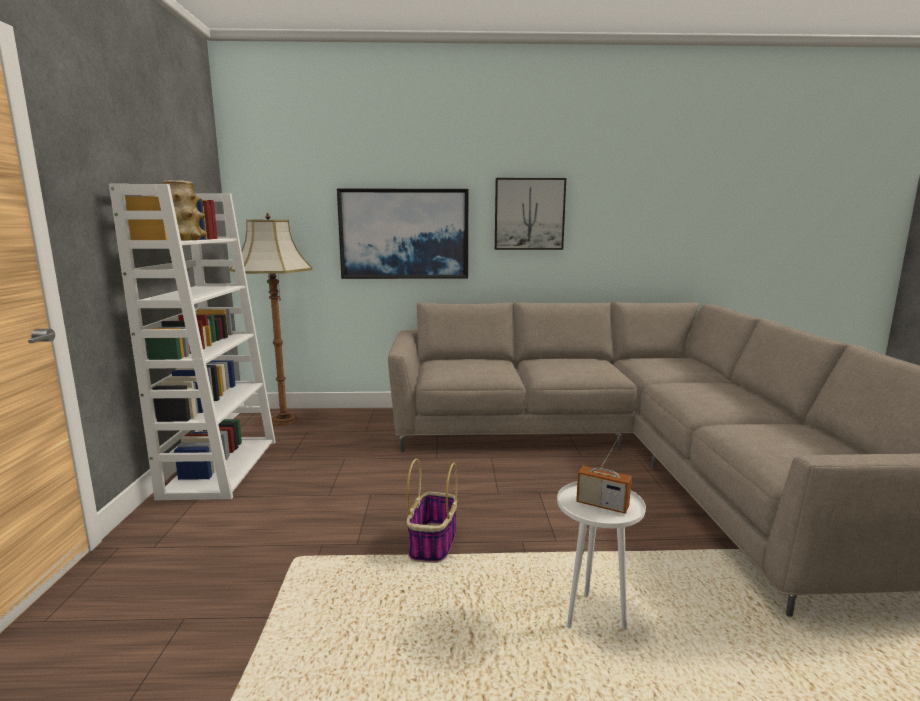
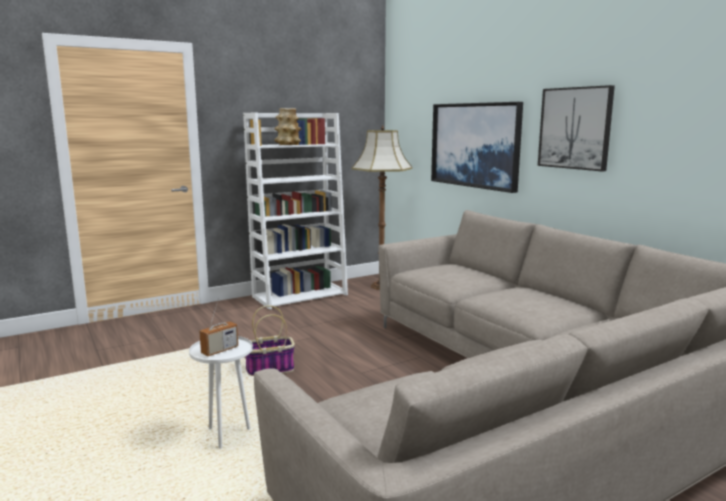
camera: 60 degrees right, 0 degrees up
(602, 505) = (220, 350): radio -> radio turned 135 degrees counterclockwise

